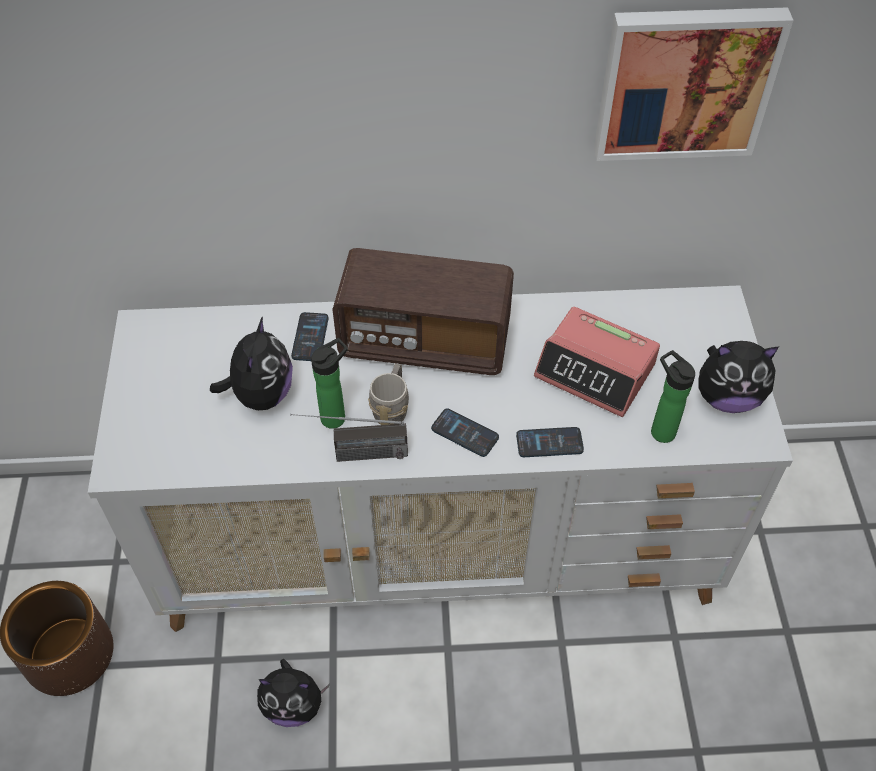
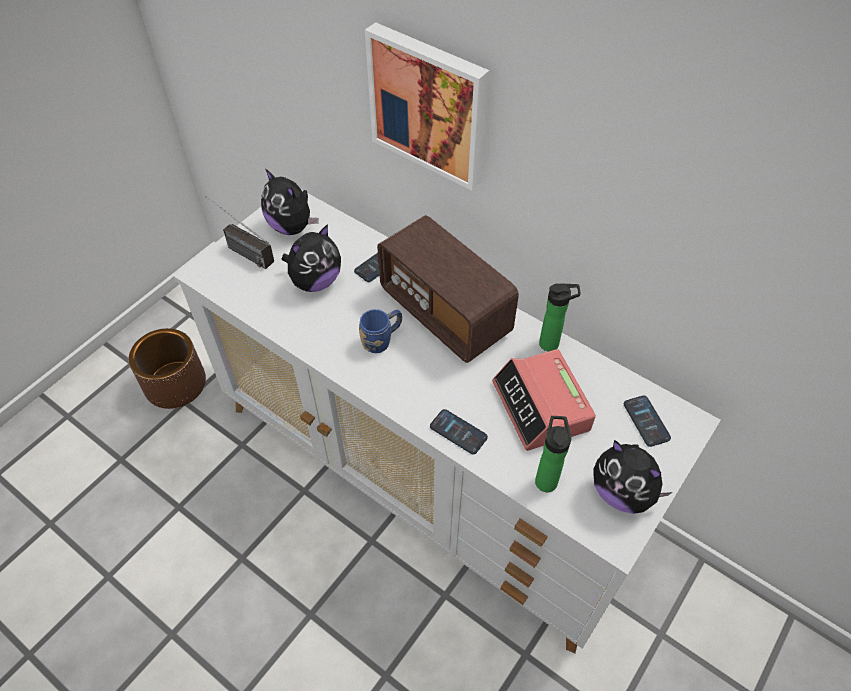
camera: 40 degrees right, 0 degrees up
(293, 705) = (256, 503): plush toy -> plush toy (292, 226)
(336, 416) = (344, 323): bottle -> bottle (552, 344)
(352, 455) = (329, 352): radio -> radio (240, 250)
(392, 407) = (382, 340): grey mug -> blue mug
(465, 433) = (410, 387): phone -> phone (646, 421)
(685, 81) = (705, 204): picture -> picture (430, 105)

